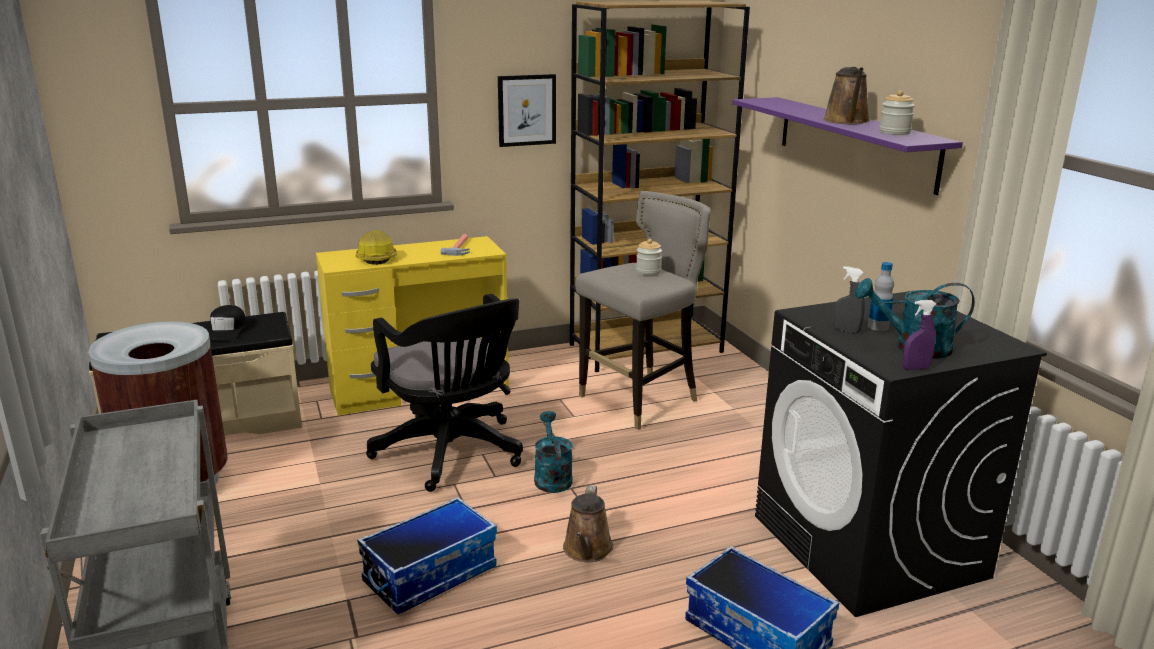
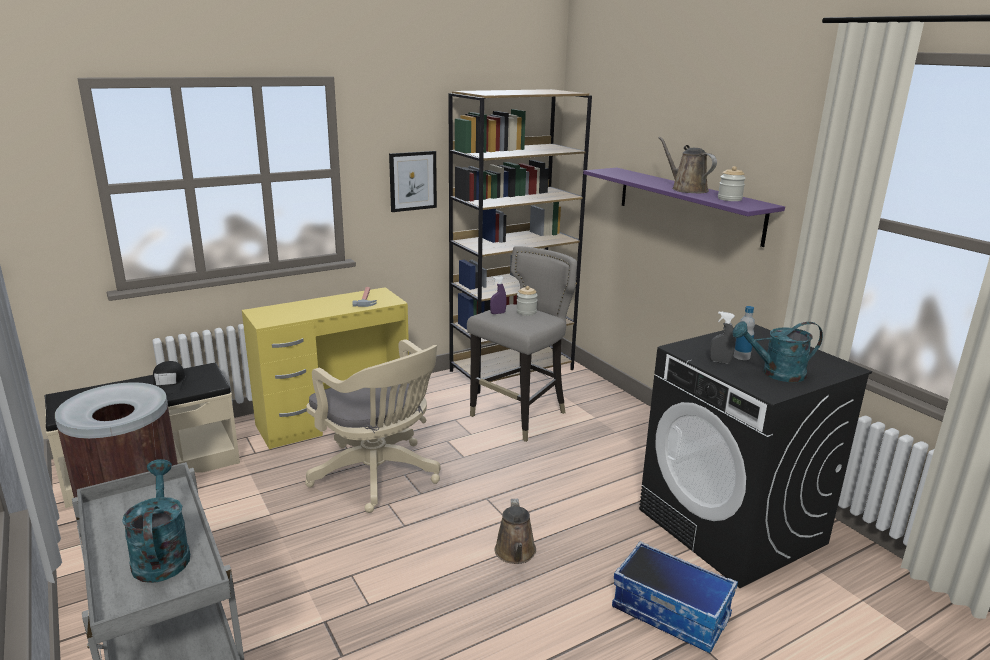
camera: 10 degrees left, 0 degrees up
(376, 258) = (297, 312): hard hat -> none
(430, 574) = (390, 589): storage box -> none
(452, 454) = (379, 476): black office chair -> beige office chair
(552, 477) = (468, 490): turquoise watering can -> turquoise watering can (161, 554)
(847, 121) = (686, 189): brown watering can -> brown watering can turned 150 degrees clockwise
(915, 368) = (786, 392): purple spray bottle -> purple spray bottle (498, 313)

